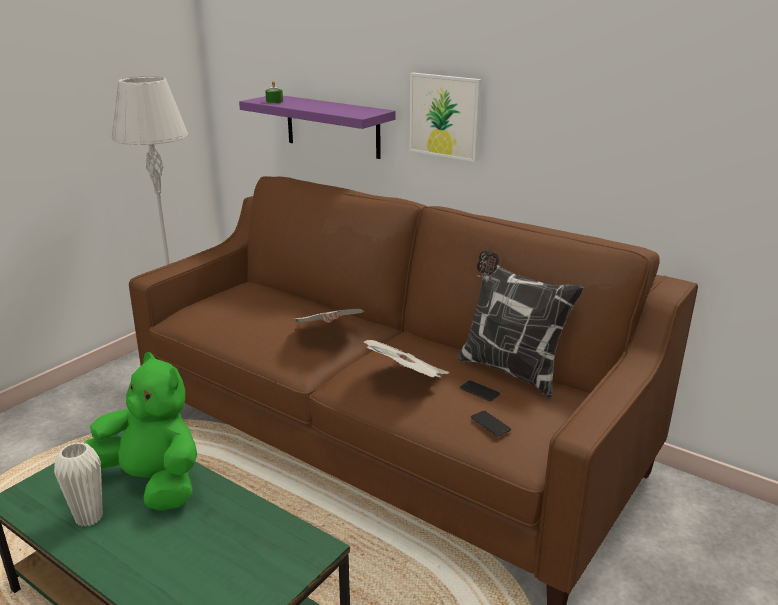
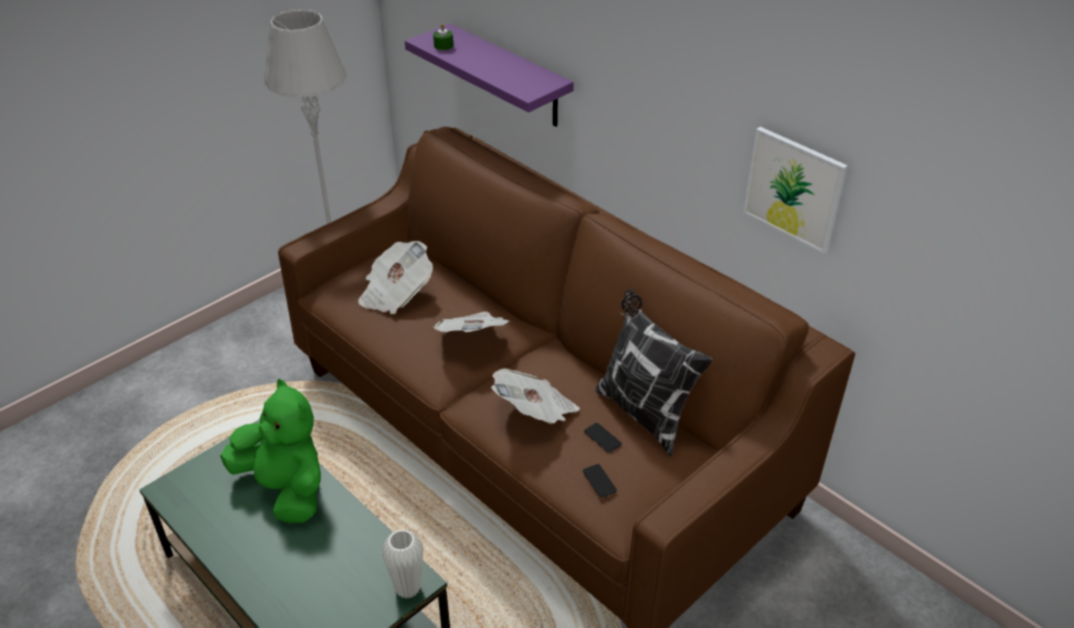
camera: 10 degrees right, 15 degrees up
(89, 518) = (227, 520): white vase -> white vase (408, 588)
(246, 311) = (396, 293): none -> newspaper
(444, 116) = (623, 104): picture -> picture (794, 189)

